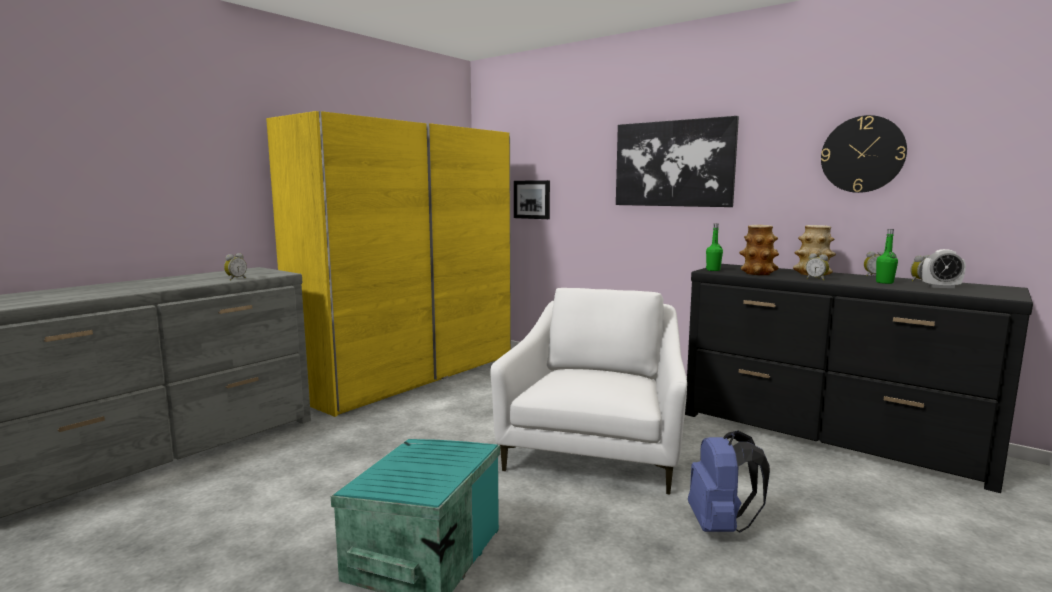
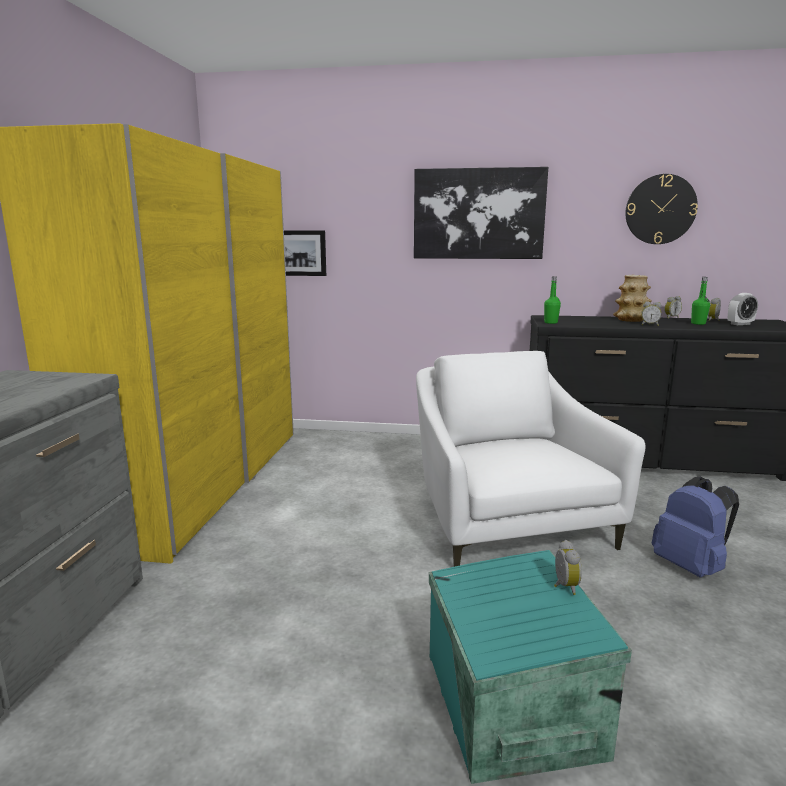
camera: 30 degrees left, 5 degrees up
(235, 279) = (33, 396): alarm clock -> alarm clock (564, 586)
(758, 273) = (593, 323): vase -> none

